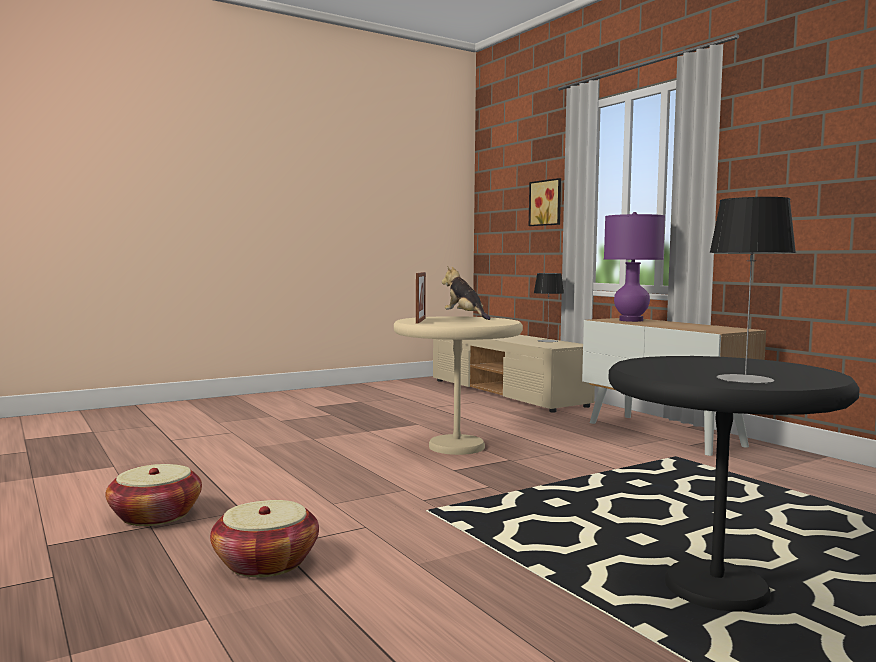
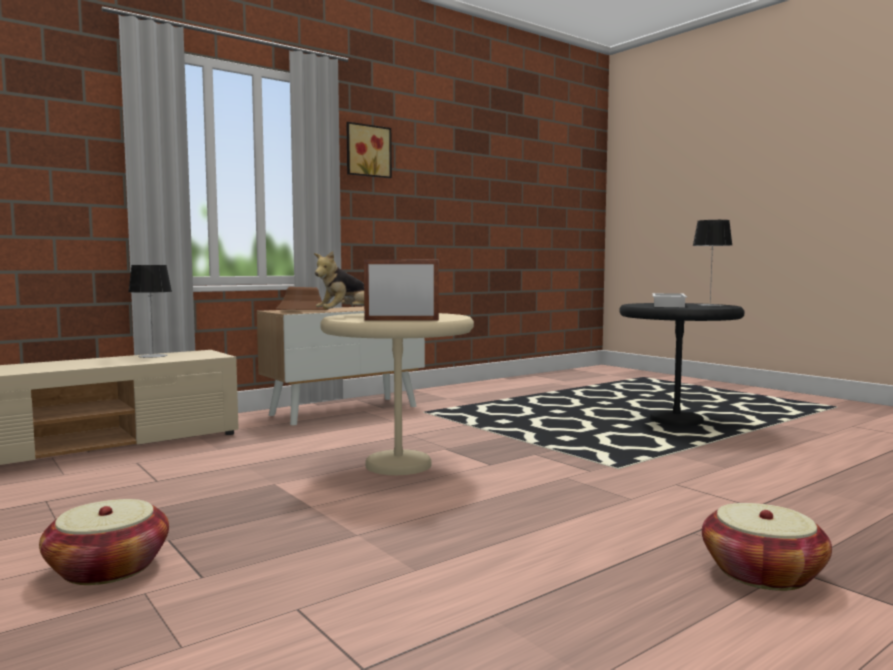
camera: 95 degrees left, 0 degrees up
(266, 563) = (791, 506): basket -> basket (108, 568)
(546, 203) = (58, 163): picture -> picture (367, 151)
(631, 320) = (302, 310): purple table lamp -> brown hat
(730, 367) = (669, 305): none -> white tray

